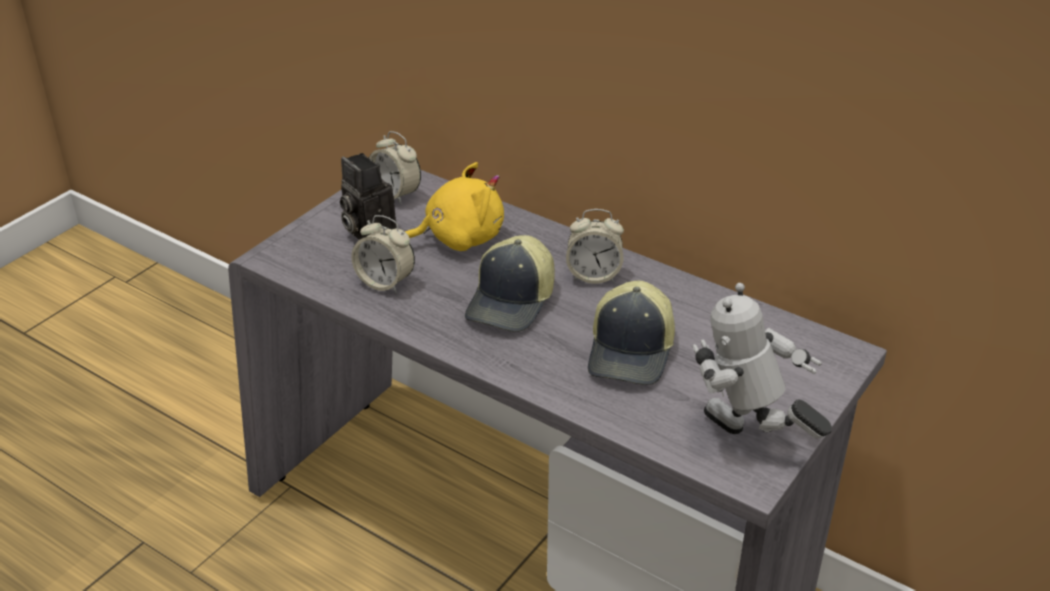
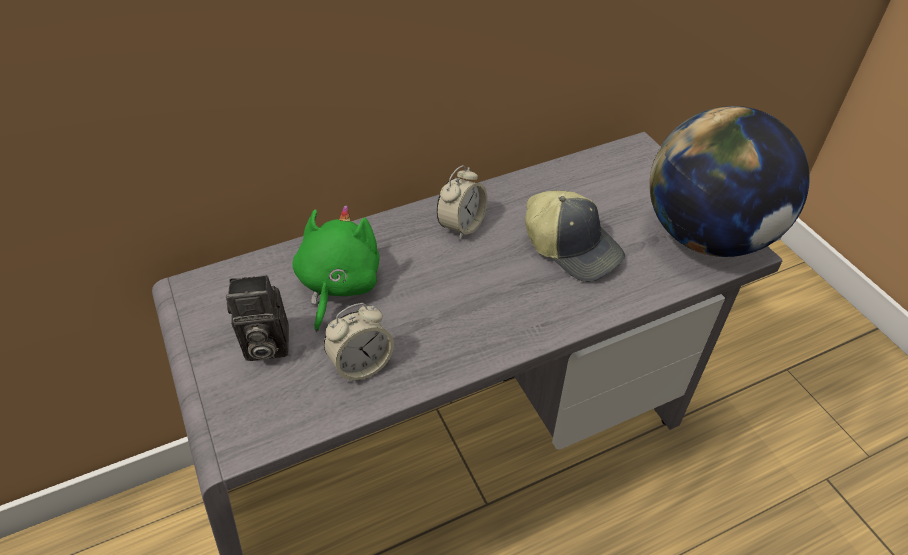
camera: 60 degrees left, 10 degrees up
(395, 194) = (226, 300): alarm clock -> none
(458, 238) = (338, 285): yellow plush toy -> green plush toy
(513, 302) = (459, 288): cap -> none
(747, 443) = (707, 236): toy robot -> globe

